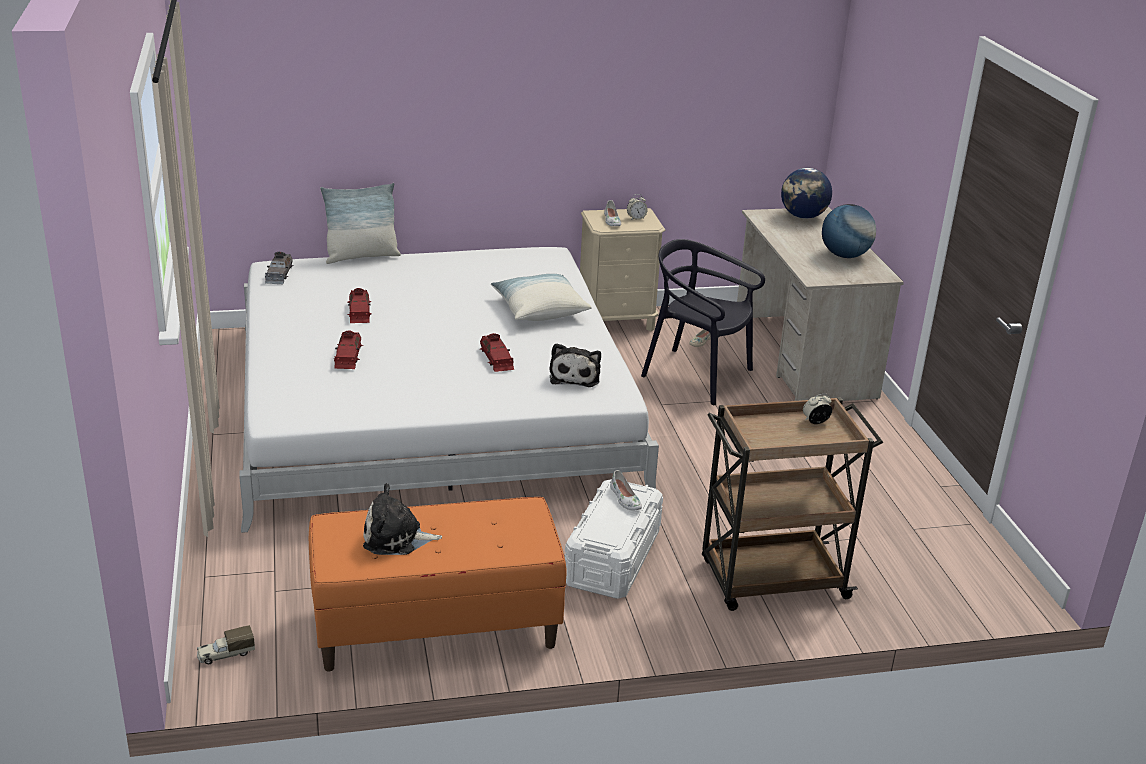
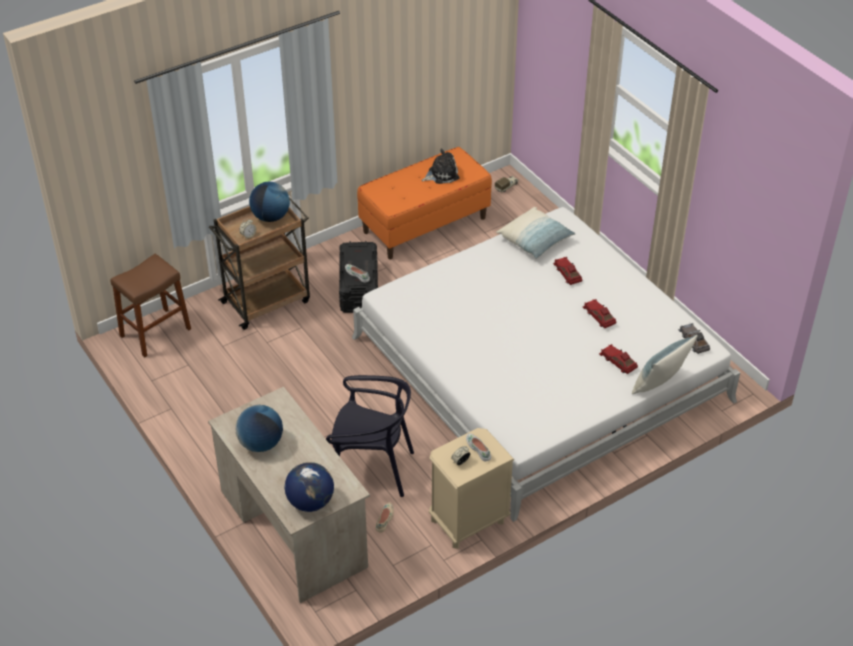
camera: 160 degrees right, 15 degrees up
(496, 358) = (478, 303): red toy car -> red toy car (618, 361)
(539, 310) = (484, 365): pillow -> pillow (535, 241)
(575, 376) = (420, 305): plush toy -> none
(612, 558) = (359, 288): white storage box -> black storage box
(770, 437) = (271, 217): none -> globe
(966, 584) = (155, 332): none -> brown stool

